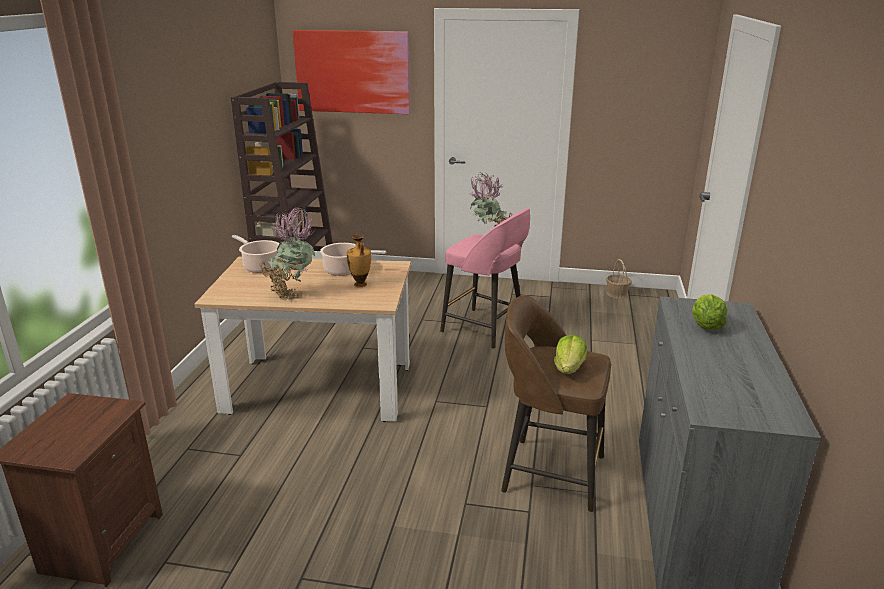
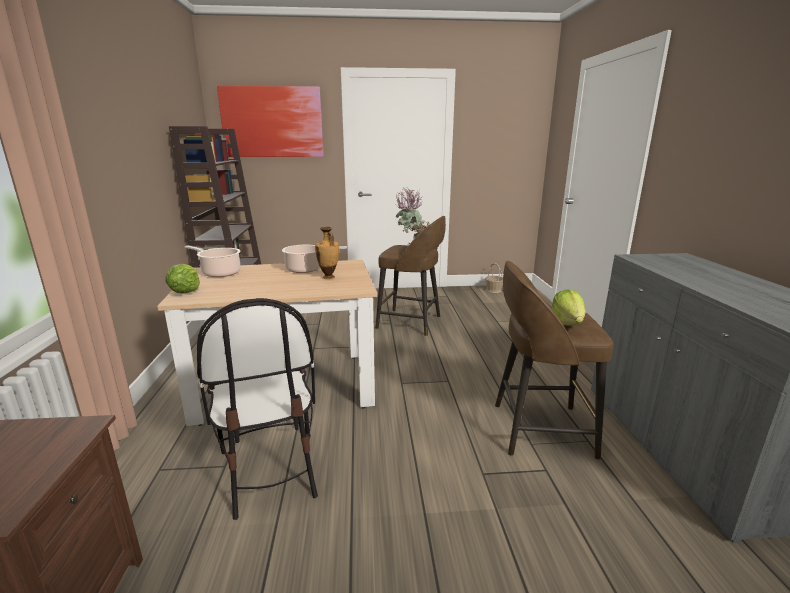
camera: 15 degrees left, 5 degrees down
(276, 466) = (270, 470): none -> chair
(292, 293) = (264, 289): potted plant -> none
(485, 329) = (411, 322): pink stool -> brown stool
(705, 326) = (680, 268): lettuce -> lettuce (186, 291)

